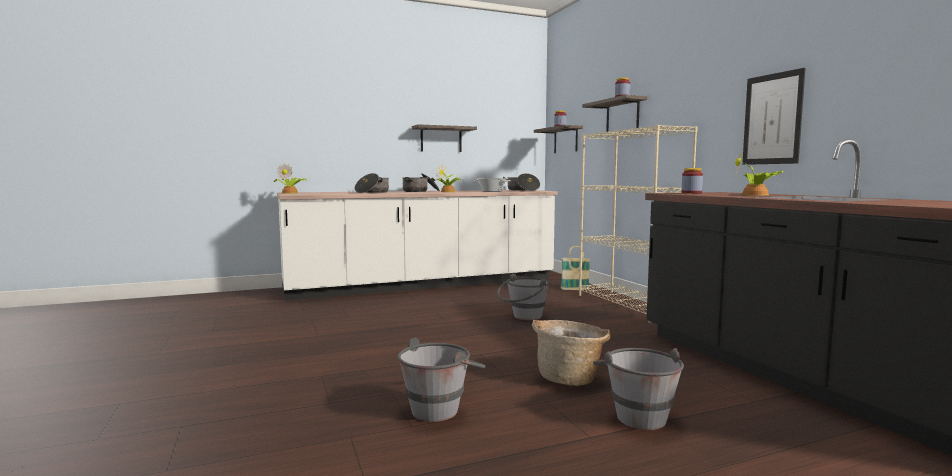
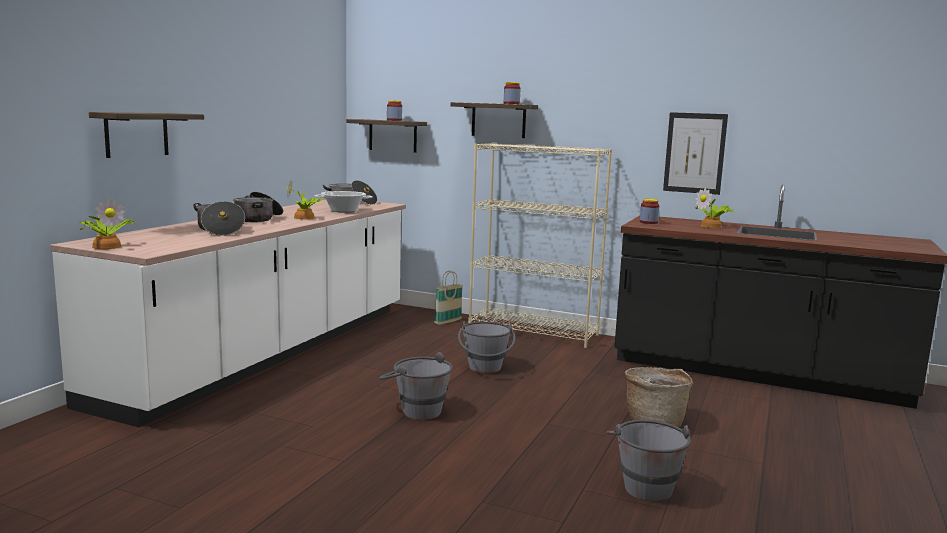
camera: 45 degrees left, 5 degrees up
(441, 139) = (250, 135): shelf -> shelf (137, 134)
(636, 413) = (745, 435): grey bucket -> grey bucket (415, 410)

